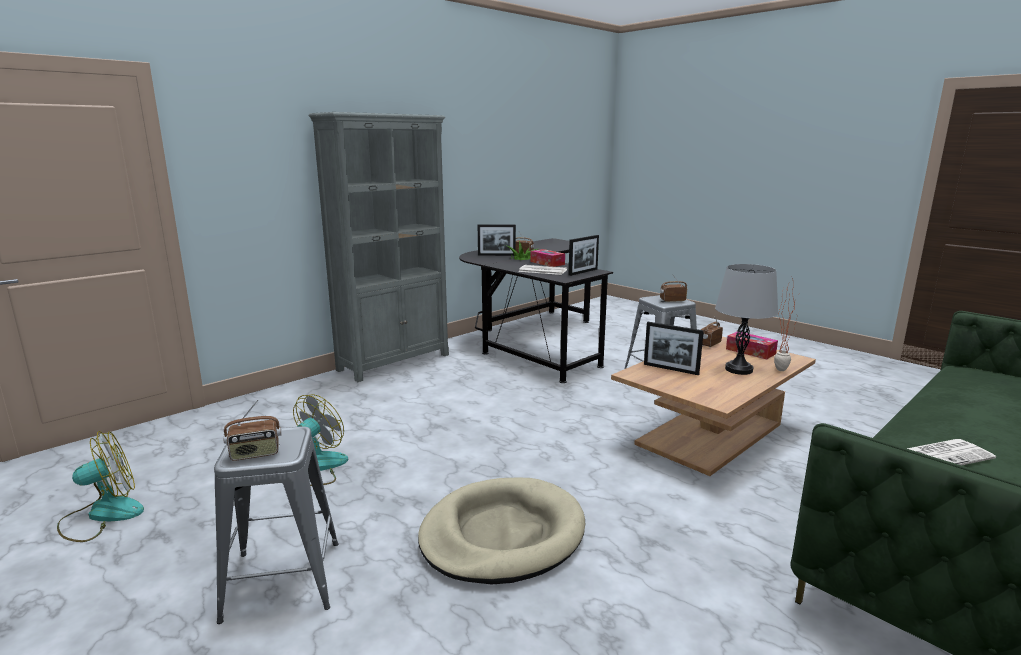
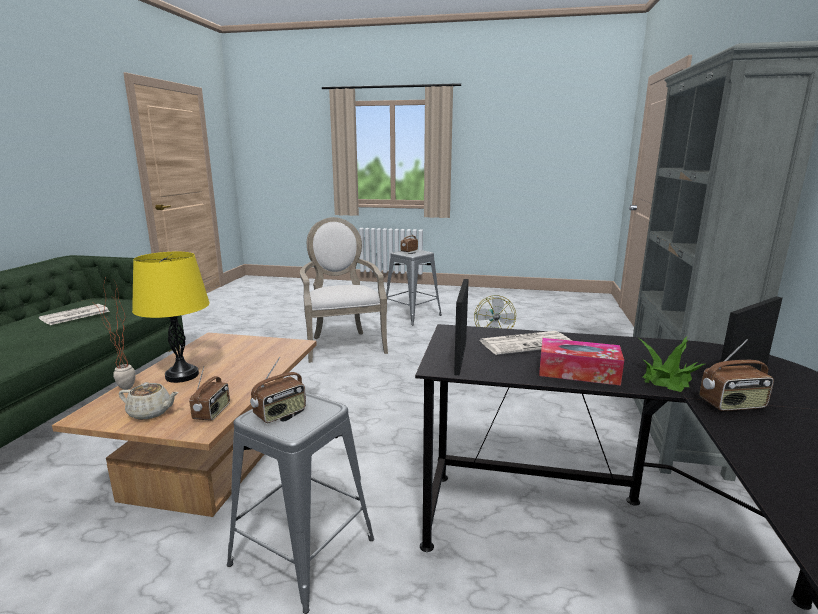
camera: 145 degrees right, 0 degrees up
(102, 515) = (521, 308): fan -> none
(502, 535) = (343, 344): beige dog bed -> armchair
(671, 369) = (260, 358): picture frame -> none
(738, 369) = (182, 375): grey table lamp -> yellow table lamp
(750, 351) = (151, 413): tissue box -> beige teapot

